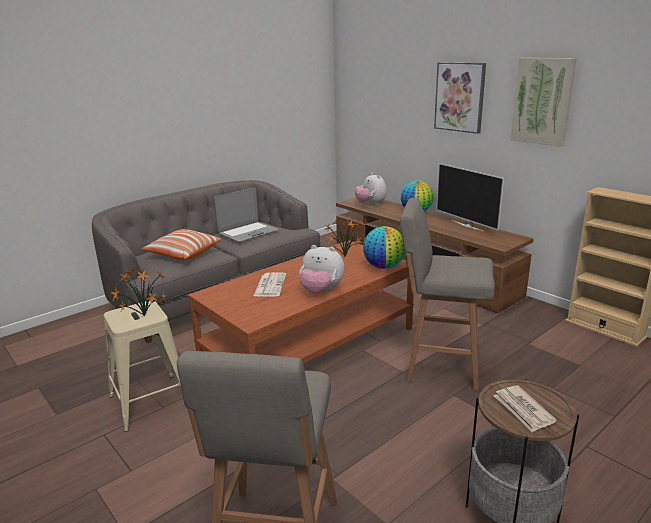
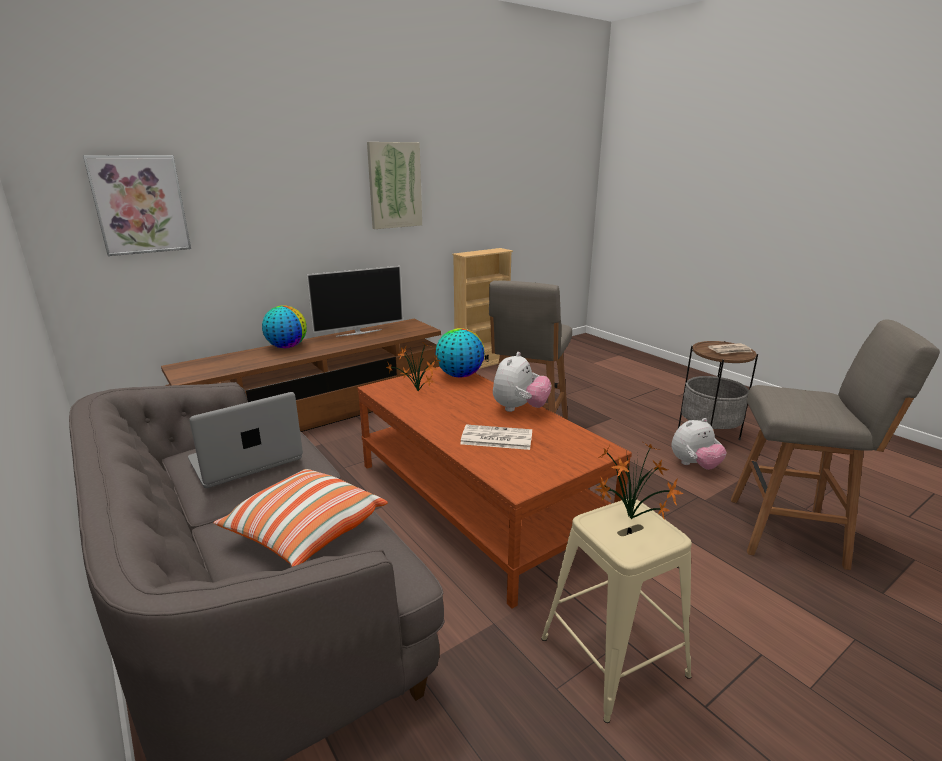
camera: 85 degrees left, 0 degrees up
(248, 233) = (246, 460): laptop -> laptop turned 90 degrees counterclockwise
(371, 204) = (218, 365): plush toy -> plush toy (694, 465)
(460, 97) = (300, 190): picture -> picture (140, 205)

